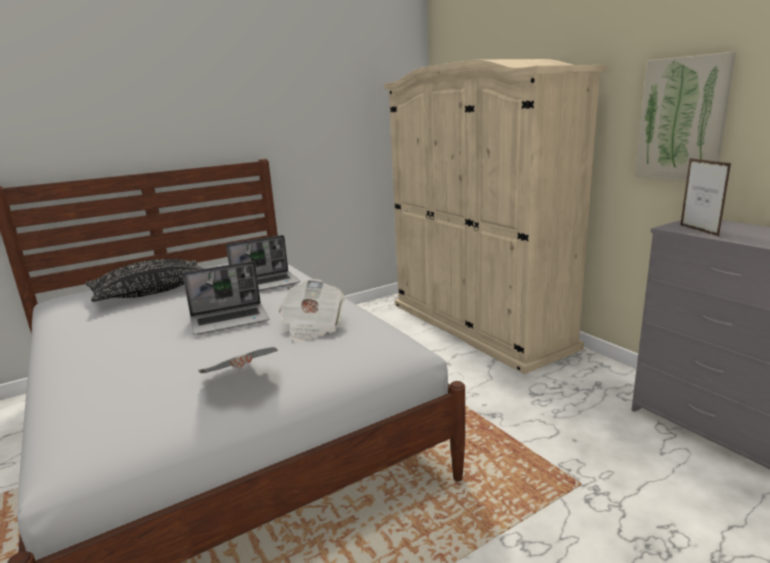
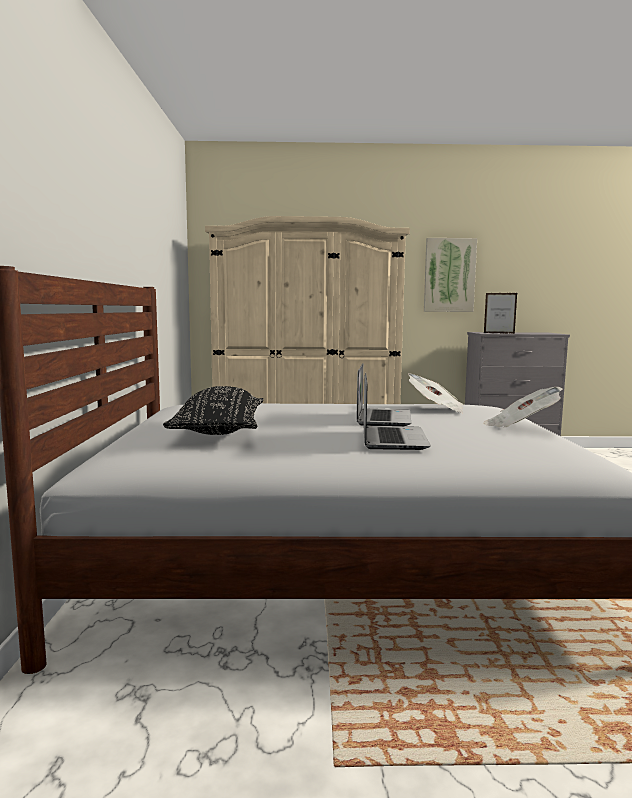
camera: 60 degrees left, 10 degrees down
(266, 284) = (295, 406): laptop -> laptop (392, 439)

